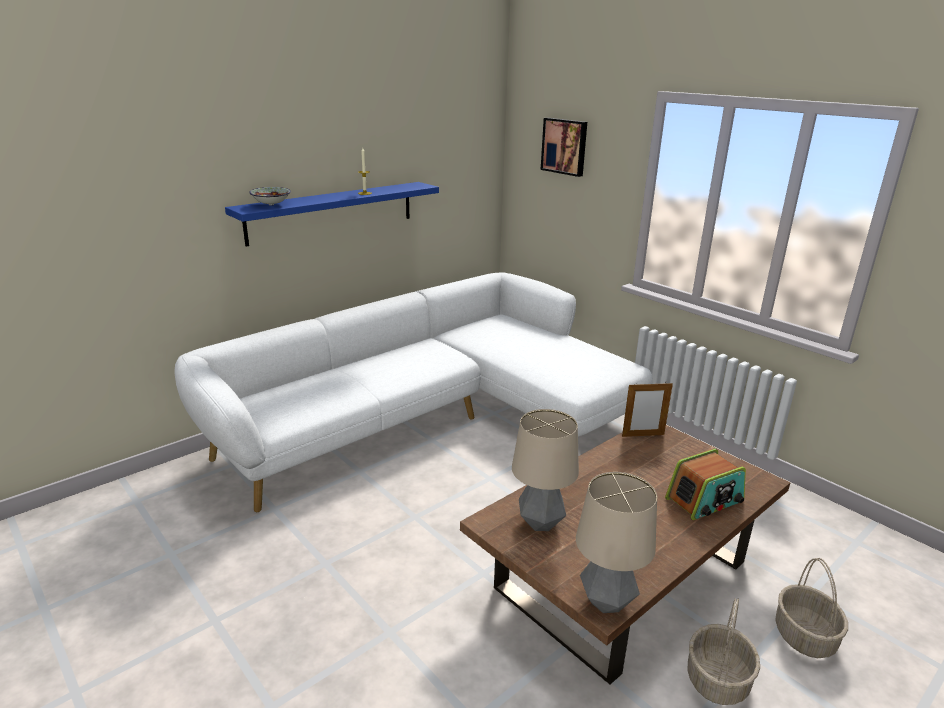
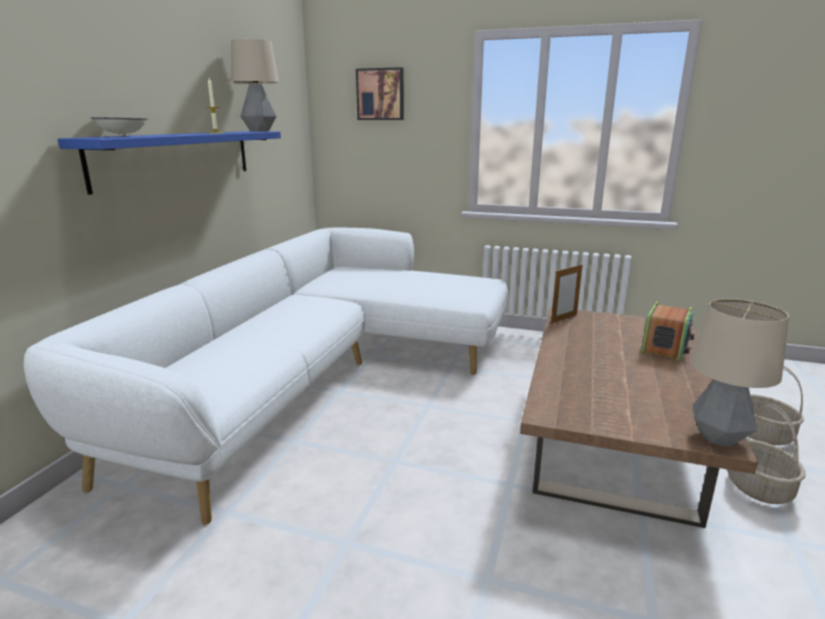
camera: 30 degrees left, 5 degrees down
(541, 523) = (586, 400): table lamp -> table lamp (260, 131)

